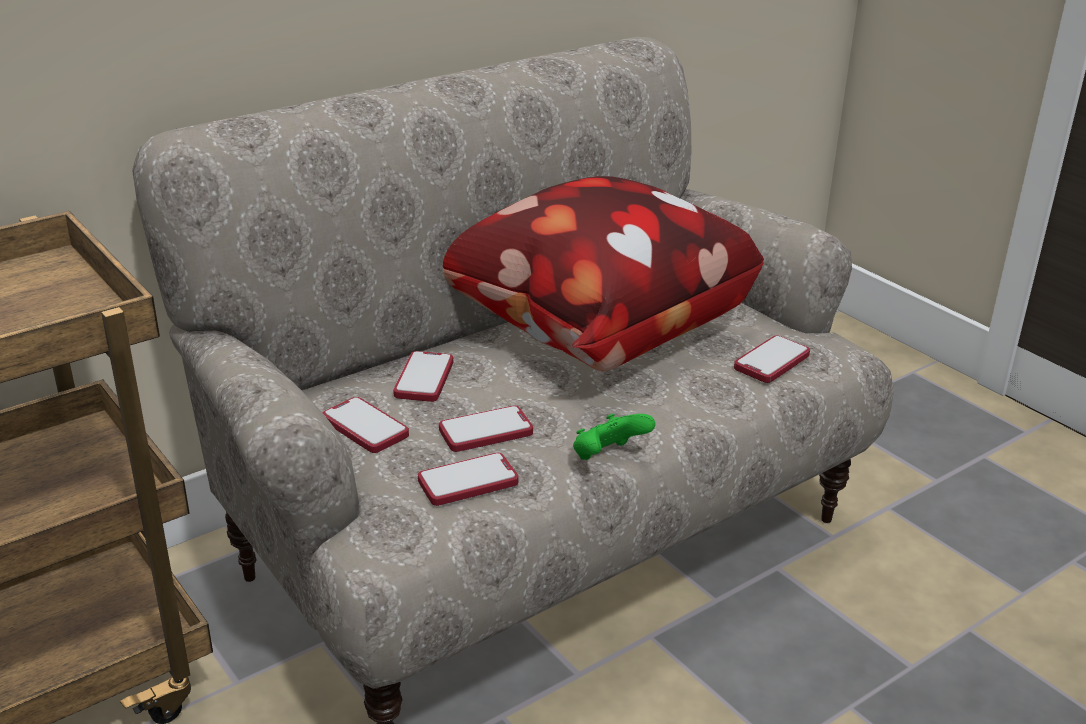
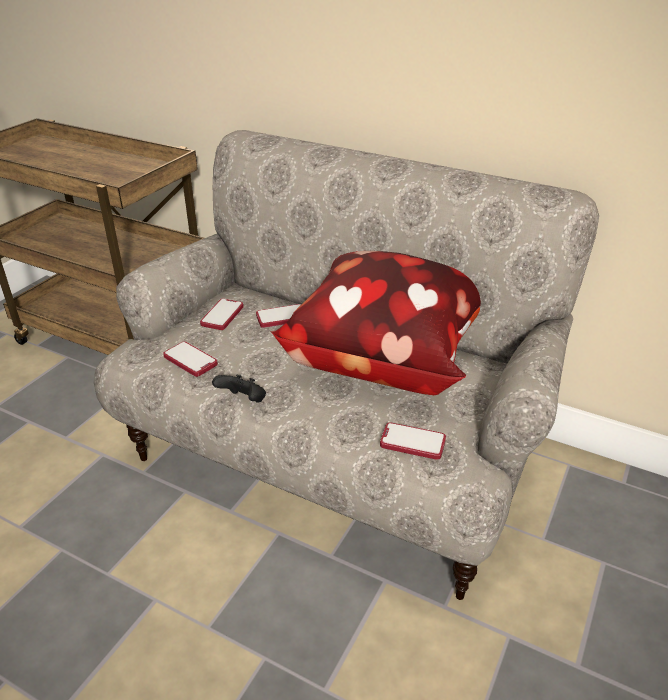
camera: 65 degrees right, 5 degrees up
(485, 431) = (242, 352): phone -> none
(608, 457) = (243, 401): green game controller -> black game controller

